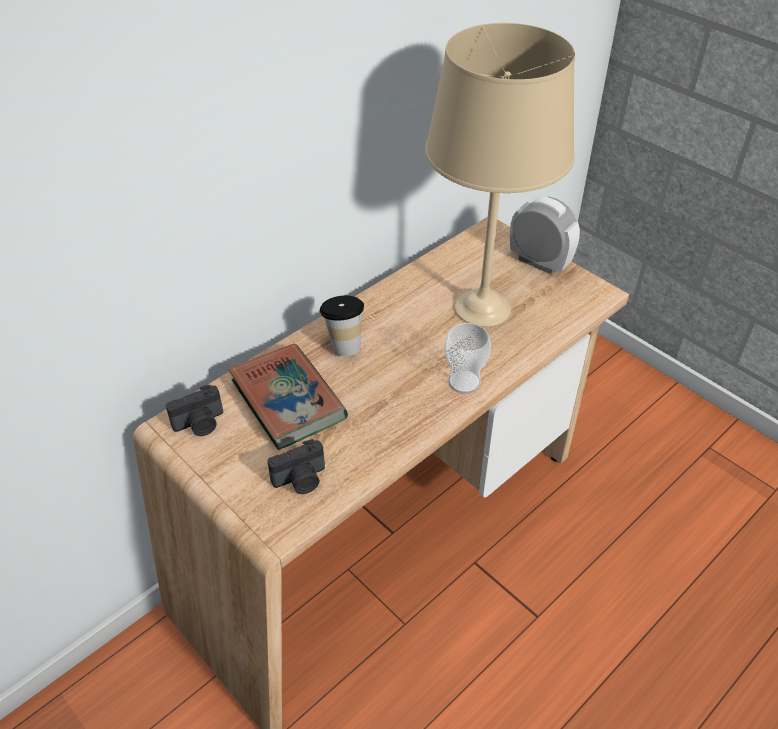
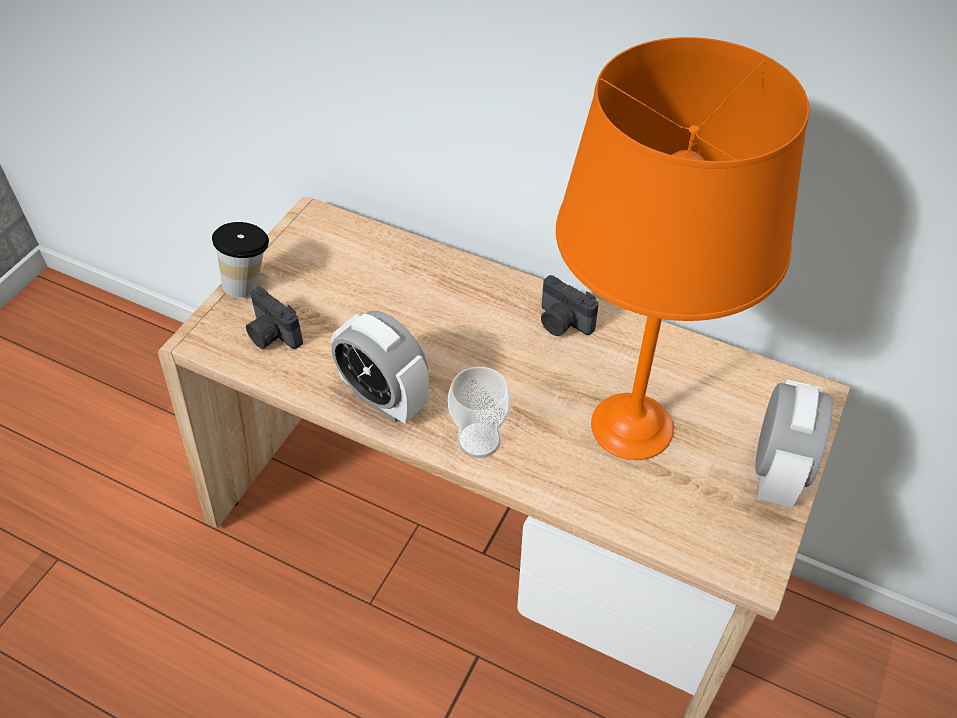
camera: 70 degrees right, 5 degrees up
(200, 424) = (322, 236): camera -> camera (562, 323)
(288, 400) = (381, 289): book -> none
(344, 345) = (489, 308): cup -> cup (250, 284)
(403, 424) = (384, 399): none -> alarm clock
(483, 309) = (631, 427): beige table lamp -> orange table lamp

